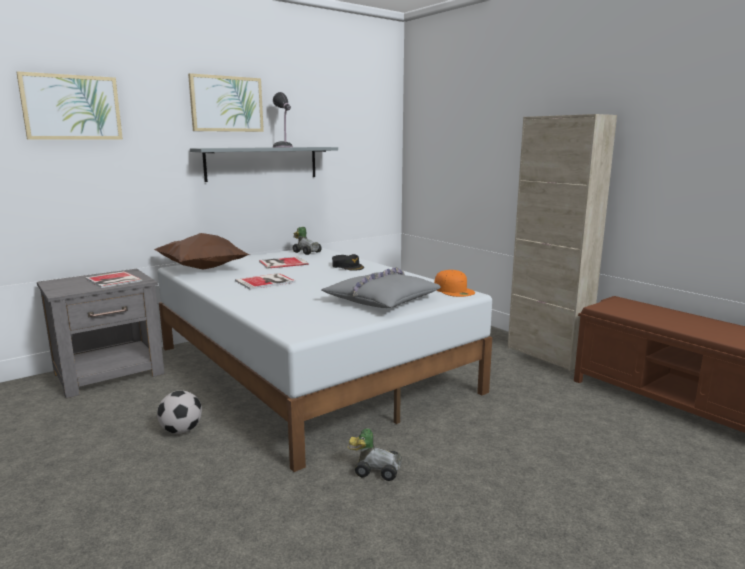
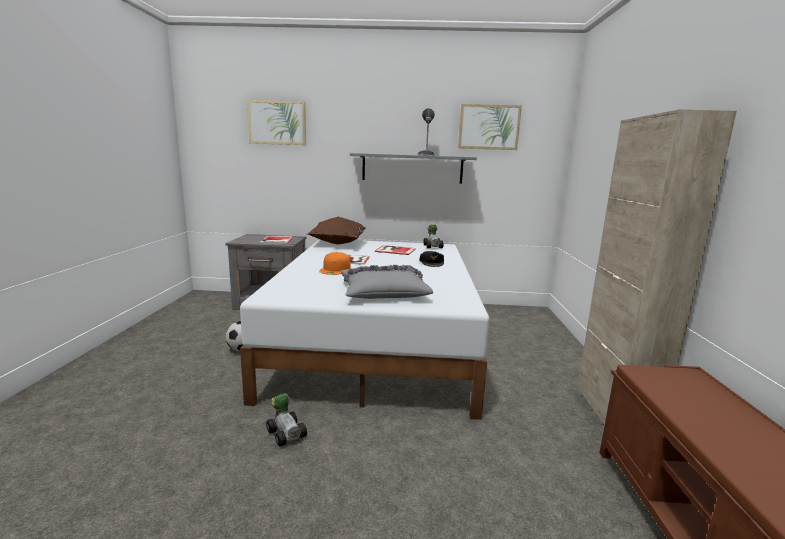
camera: 40 degrees right, 0 degrees up
(226, 104) = (386, 119): picture -> picture (489, 127)
(454, 290) = (464, 301): orange cap -> orange cap (335, 269)

